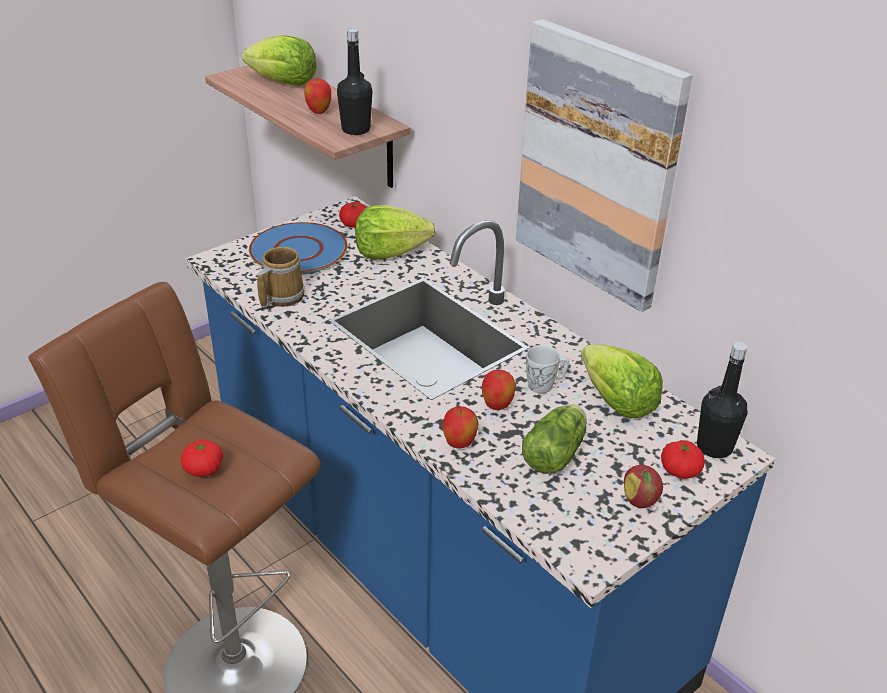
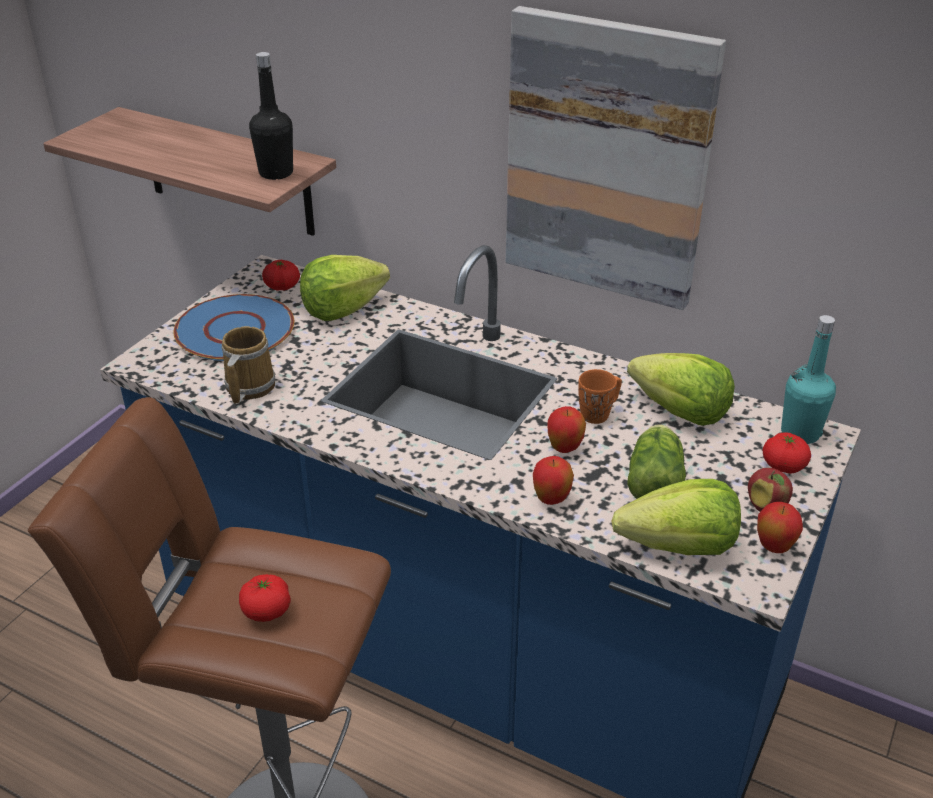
camera: 20 degrees left, 0 degrees up
(283, 82) = (149, 134): lettuce -> lettuce (680, 547)
(319, 112) = (217, 161): apple -> apple (774, 547)
(545, 385) = (599, 413): white mug -> orange mug
(714, 447) = (800, 433): black bottle -> turquoise bottle

